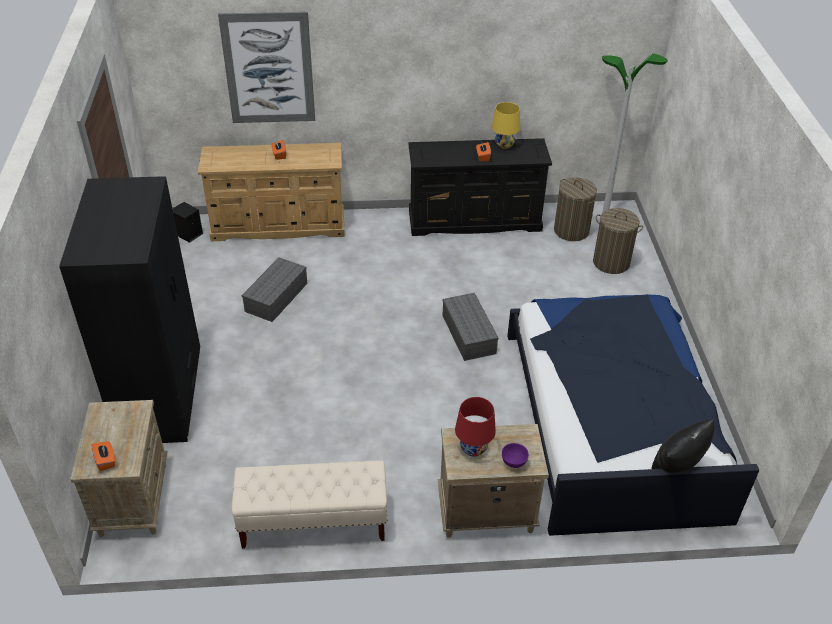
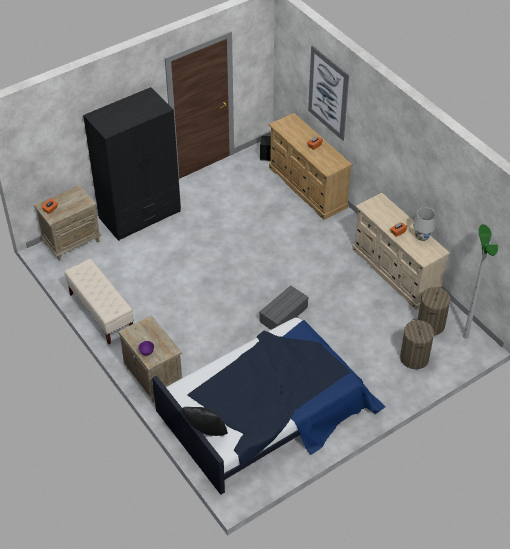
camera: 60 degrees right, 5 degrees up
(276, 298) = (245, 219): grey storage box -> none
(473, 448) = (145, 333): red table lamp -> none
(475, 220) = (396, 272): black dresser -> beige dresser
(504, 145) = (422, 236): yellow table lamp -> white table lamp

